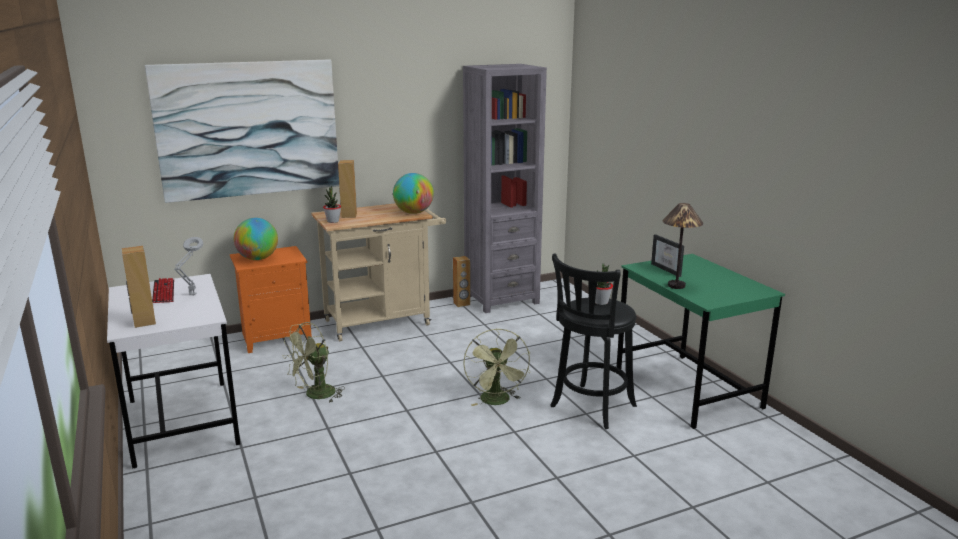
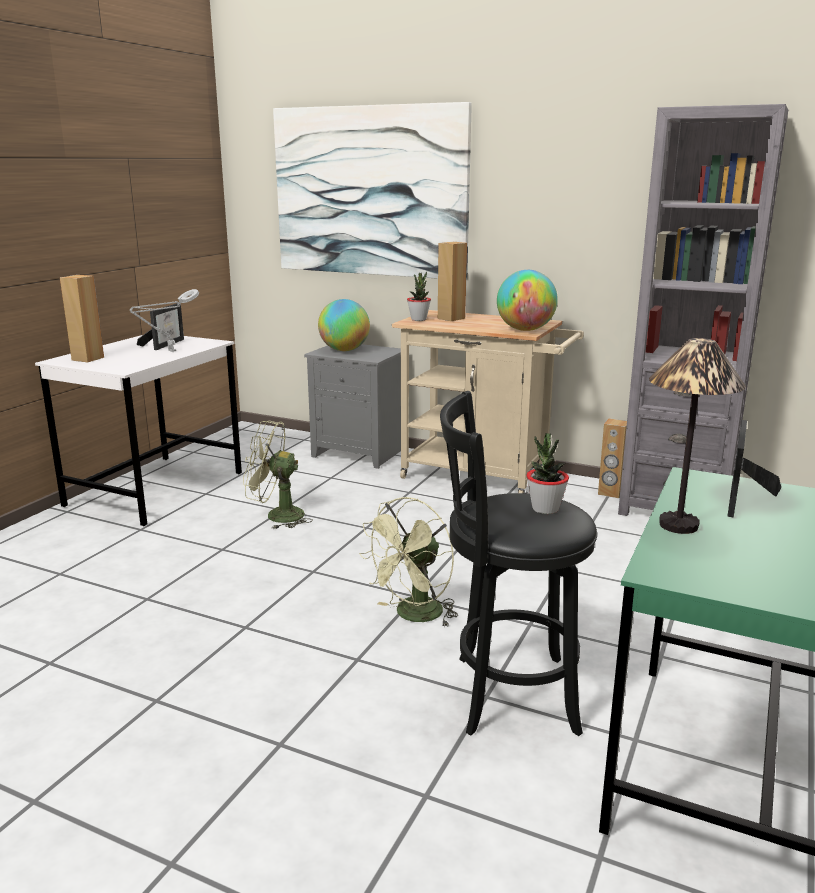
camera: 50 degrees right, 0 degrees up
(163, 292) = (165, 344): keyboard -> picture frame
(277, 337) = (360, 453): orange nightstand -> grey nightstand

